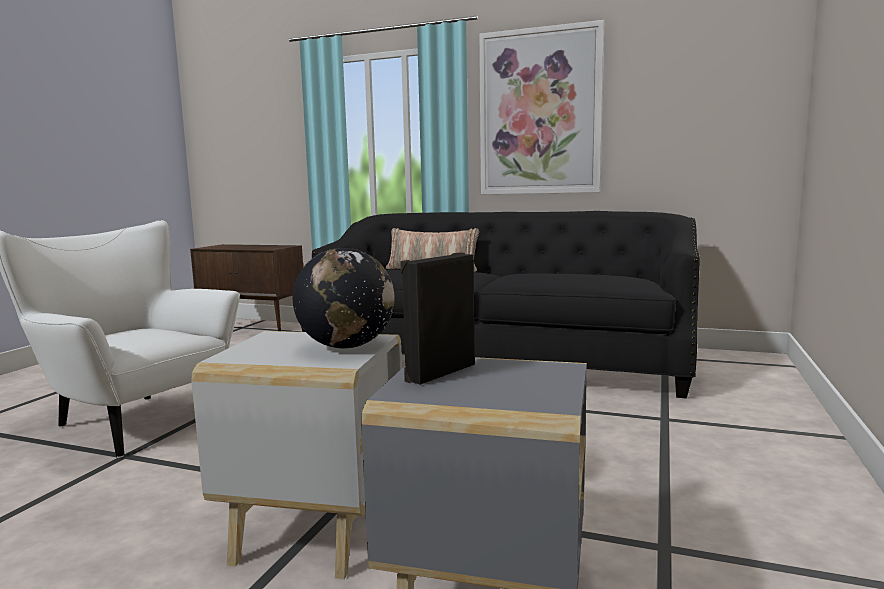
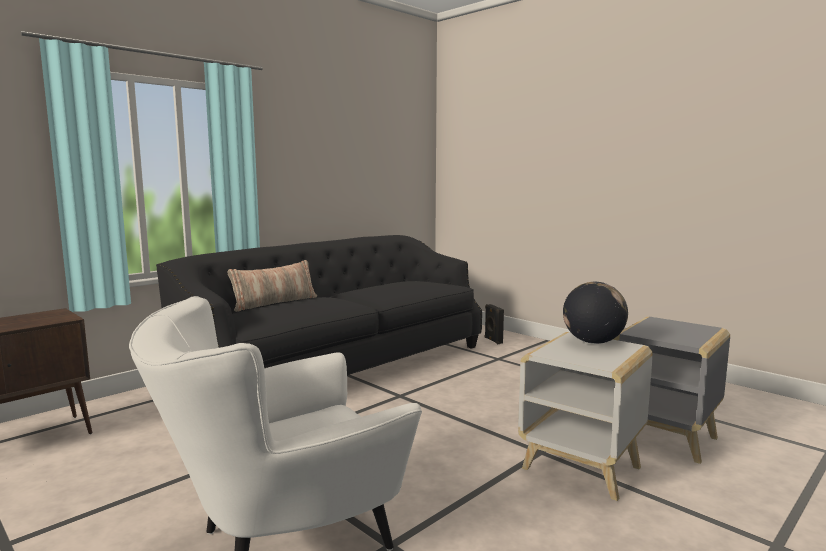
camera: 65 degrees left, 0 degrees up
(438, 372) = (657, 334): black speaker -> black speaker (492, 340)
(540, 112) = (303, 158): picture -> none

